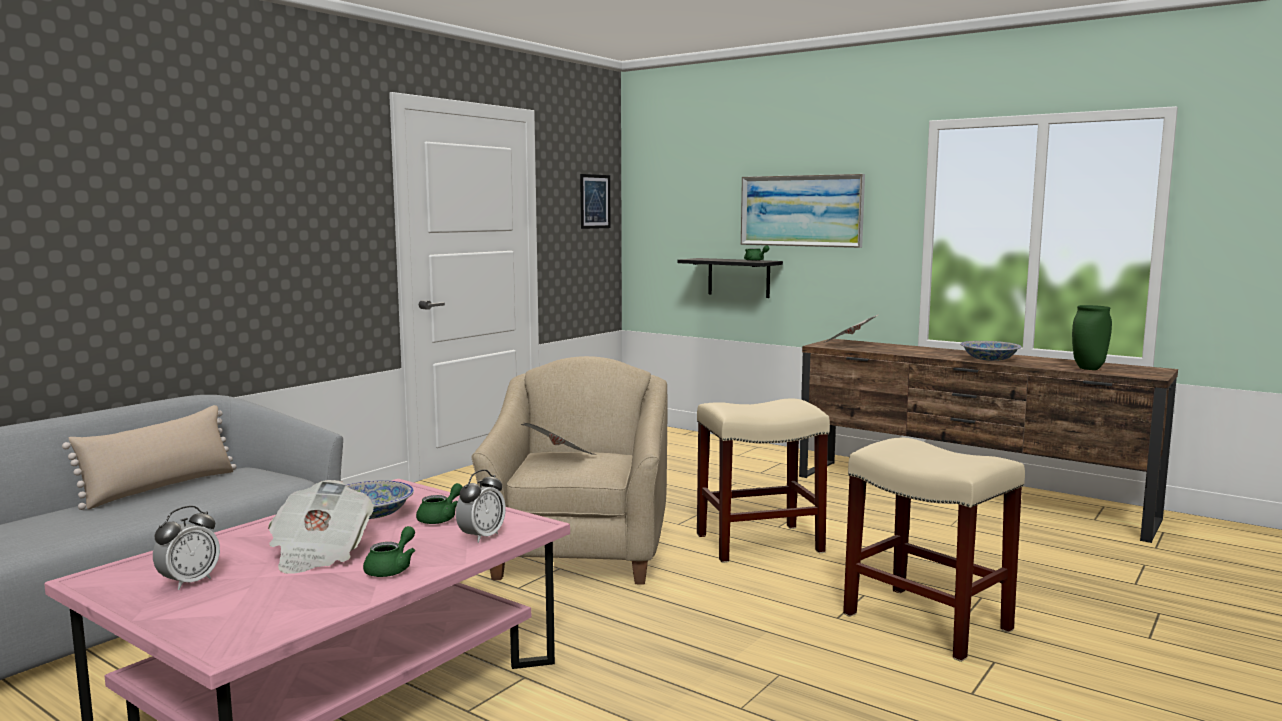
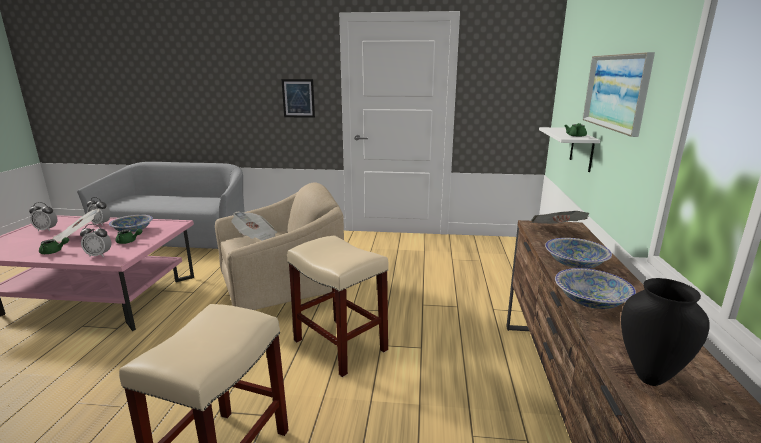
camera: 60 degrees right, 10 degrees up
(160, 488) = (189, 197): beige pillow -> none
(259, 537) = (101, 223): none -> alarm clock
(595, 201) = (522, 76): picture -> picture (298, 98)
(738, 277) = (582, 149): black shelf -> white shelf
(922, 352) = (575, 264): none -> bowl
(1087, 368) = (649, 376): green vase -> black vase

